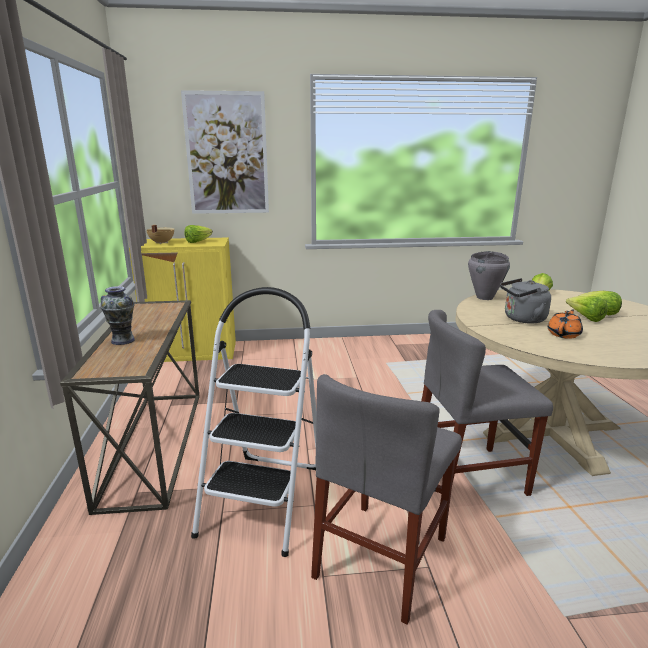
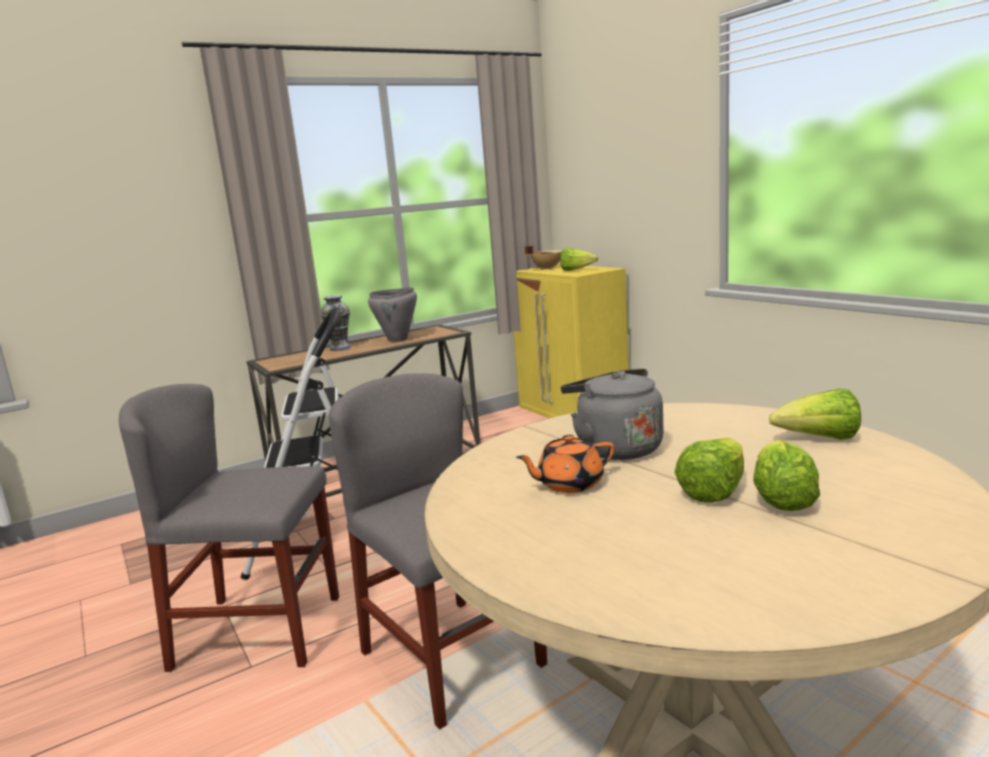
camera: 65 degrees right, 5 degrees down
(227, 154) = (627, 153): picture -> none
(485, 297) = (709, 410): grey cooking pot -> grey cooking pot (398, 340)
(564, 334) = (569, 484): orange teapot -> orange teapot turned 150 degrees clockwise

